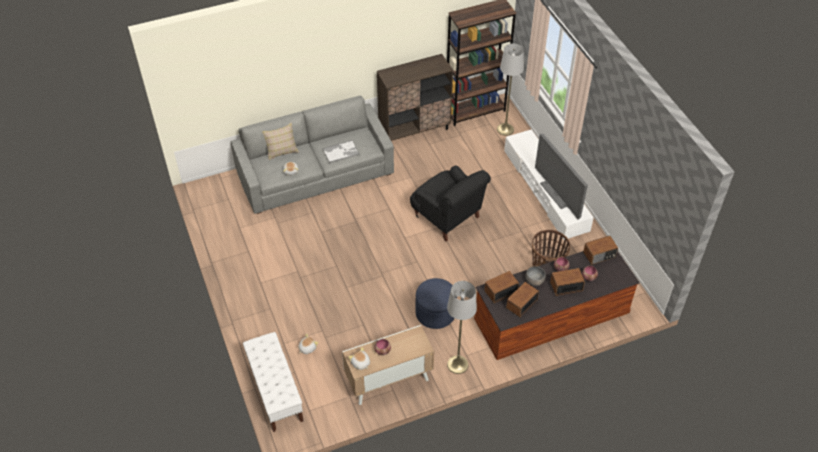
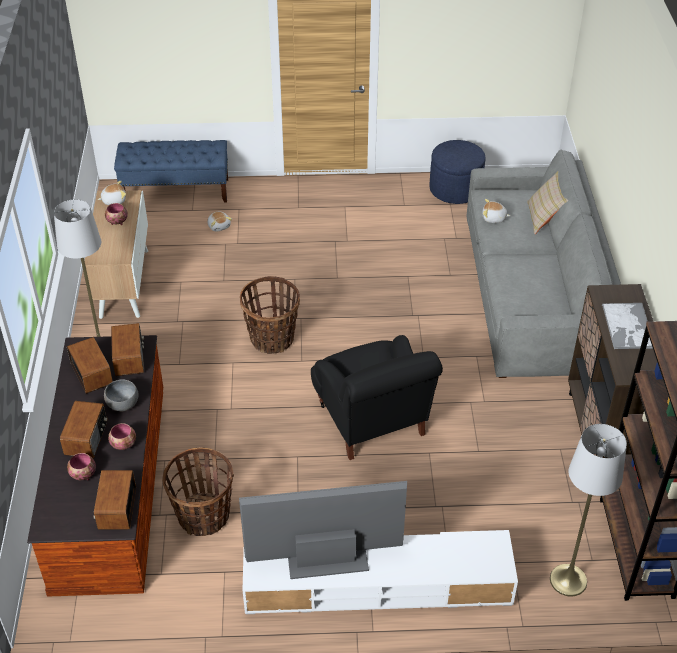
camera: 110 degrees right, 5 degrees down
(275, 391) = (176, 191): white bench -> blue bench
(341, 152) = (517, 275): tray -> tray (628, 327)
(405, 281) = (272, 338): none -> basket
(435, 313) = (198, 354): blue ottoman -> blue ottoman (455, 189)
(448, 217) = (372, 421): black armchair -> black armchair turned 90 degrees counterclockwise

